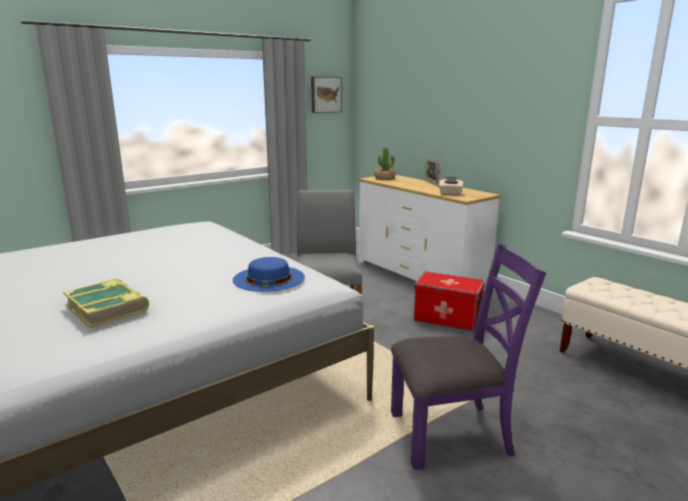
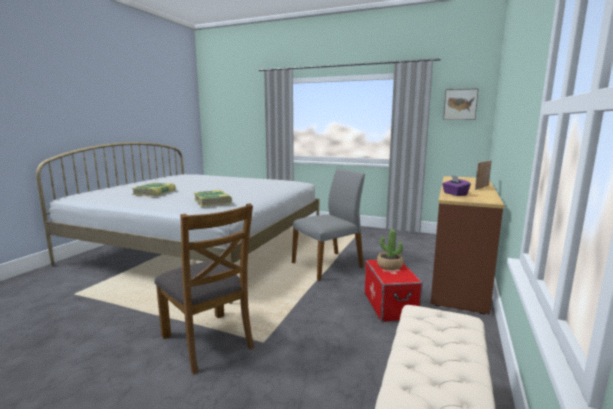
camera: 60 degrees right, 5 degrees down
(269, 278) = (213, 202): blue hat -> book
(384, 178) = (462, 179): potted plant -> potted plant (389, 266)
(420, 275) = (459, 277): white dresser -> brown dresser
(450, 194) = (454, 194): beige tissue box -> purple tissue box
(451, 433) = (208, 341): purple chair -> brown chair

